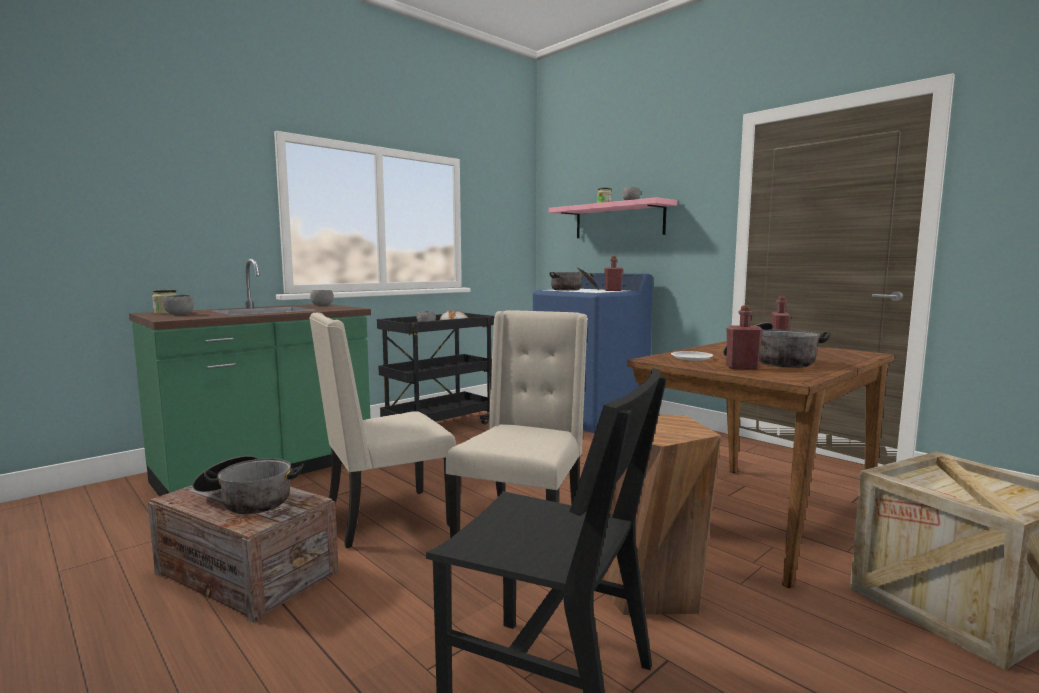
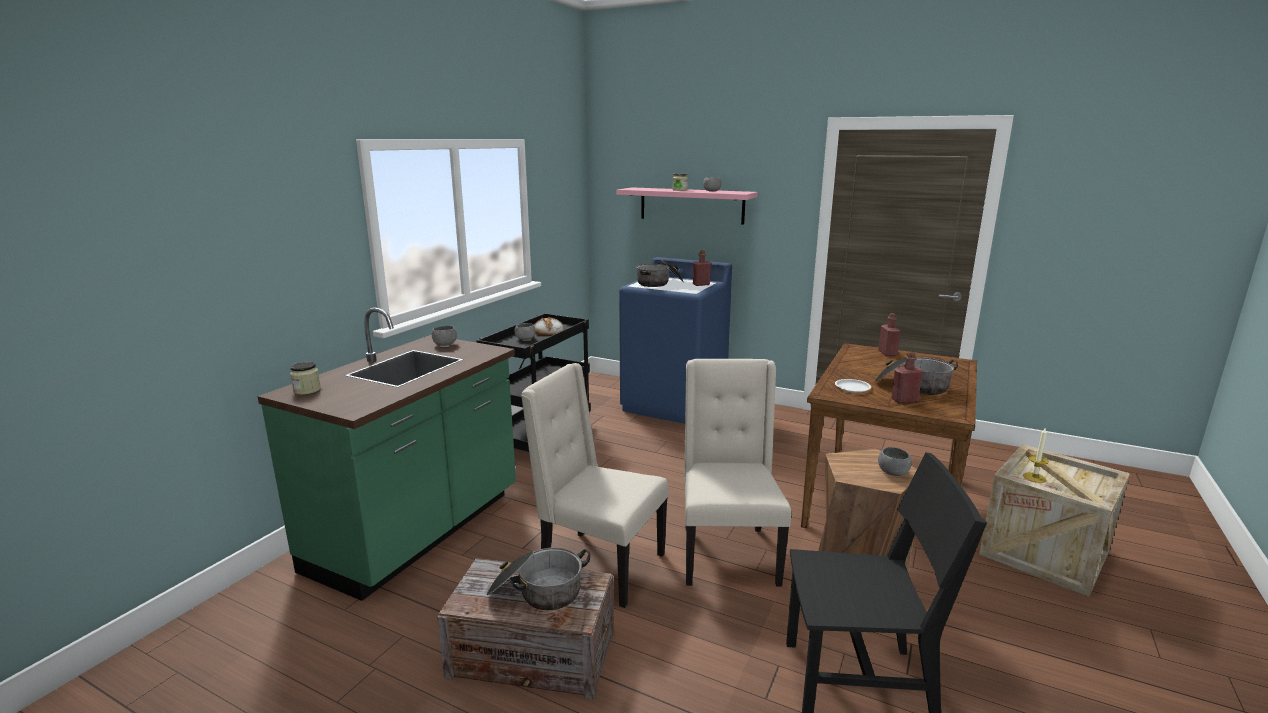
camera: 20 degrees left, 10 degrees up
(179, 315) = (338, 395): grey bowl -> grey bowl (893, 473)
(385, 519) = (598, 566): beige chair -> beige chair turned 75 degrees clockwise
(928, 483) = (1034, 477): none -> candle

